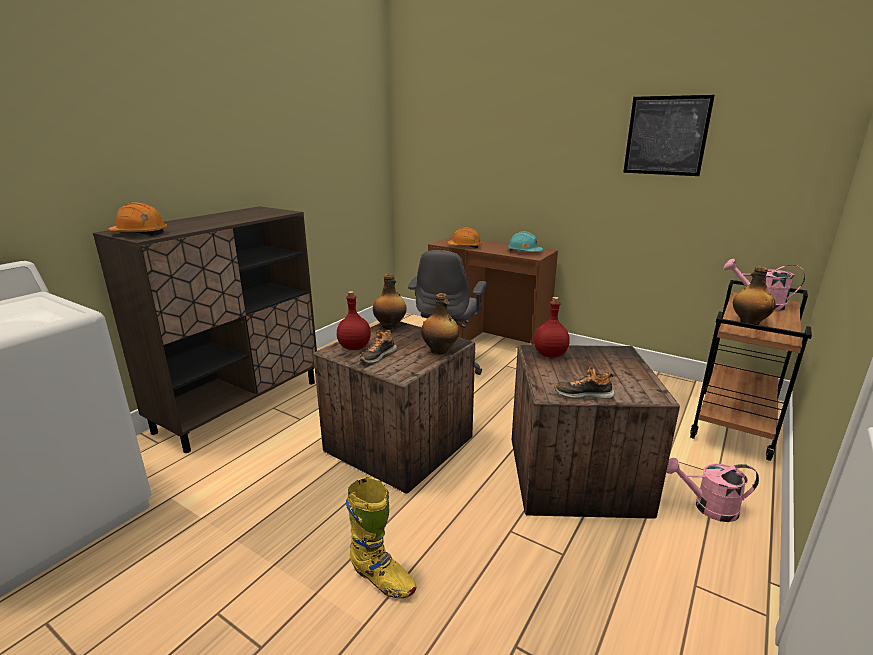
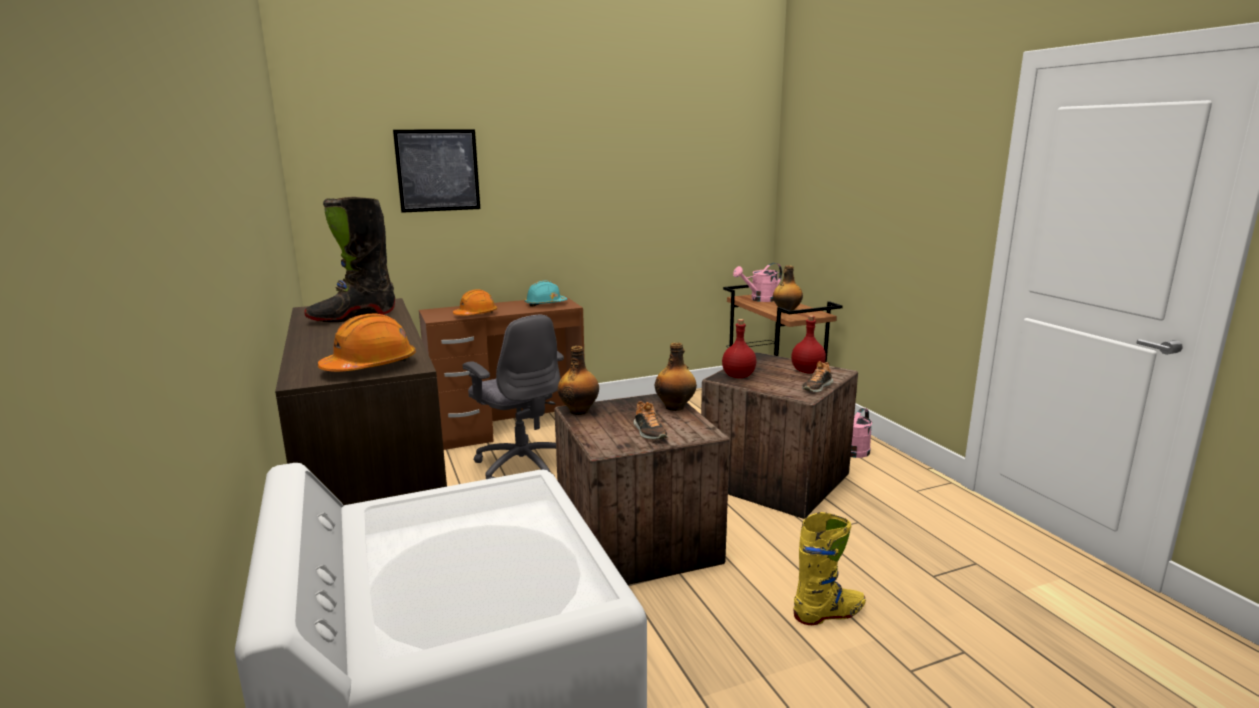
camera: 55 degrees left, 5 degrees down
(246, 214) = (352, 317): none -> black boot
(354, 347) = (610, 437): red bottle -> red bottle (807, 371)
(666, 136) = (652, 166): picture -> picture (438, 170)

